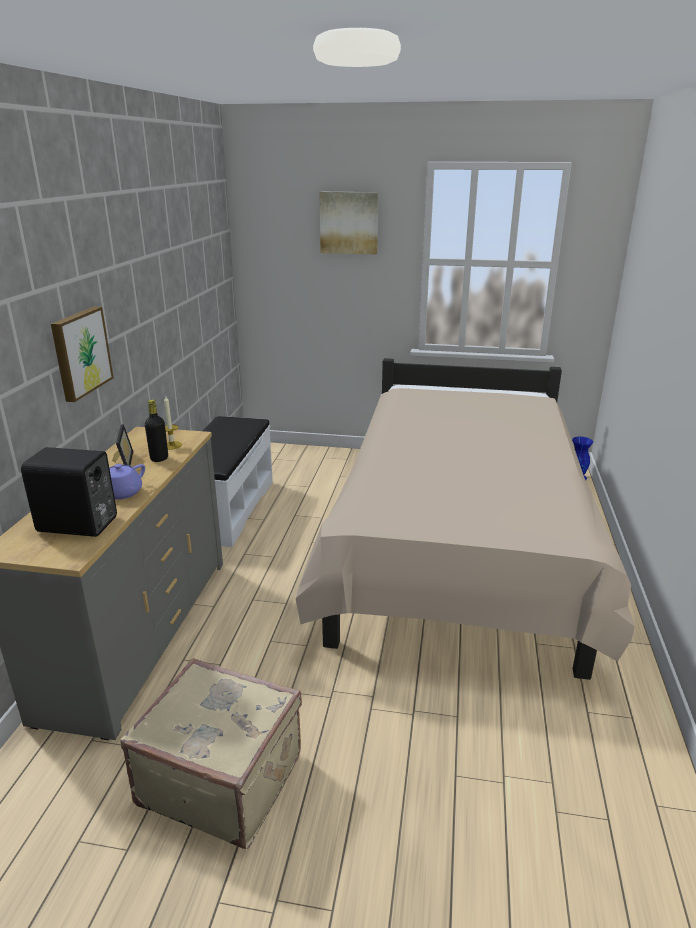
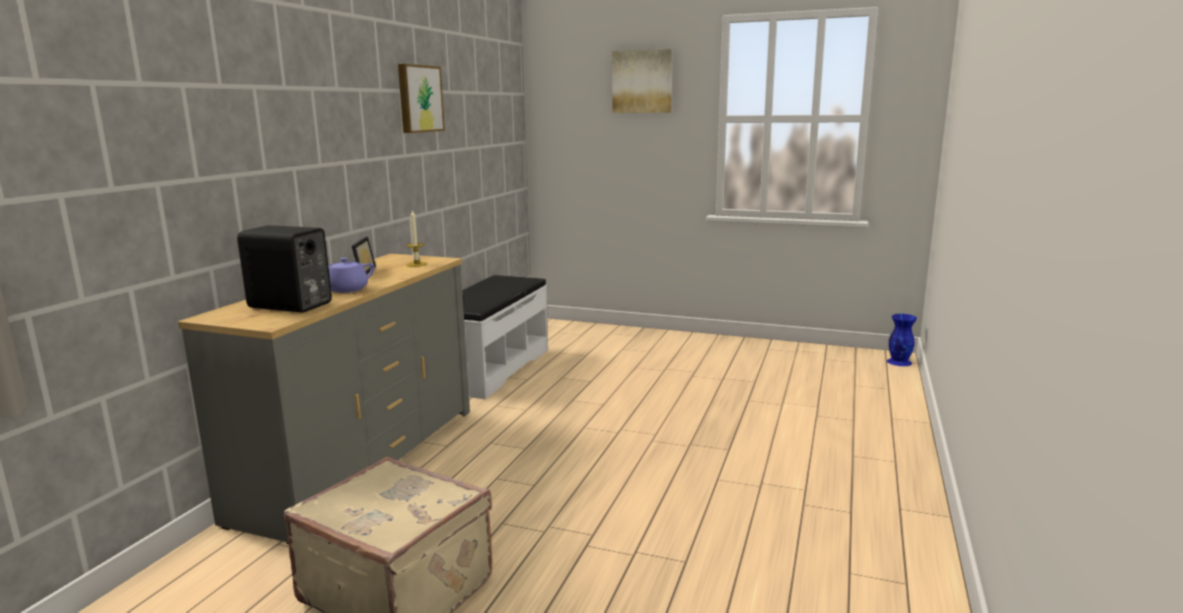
camera: 10 degrees right, 10 degrees down
(80, 352) = (330, 159): picture -> picture (419, 99)
(159, 458) = (398, 271): black bottle -> none
(457, 548) = (735, 415): beige bed -> none

